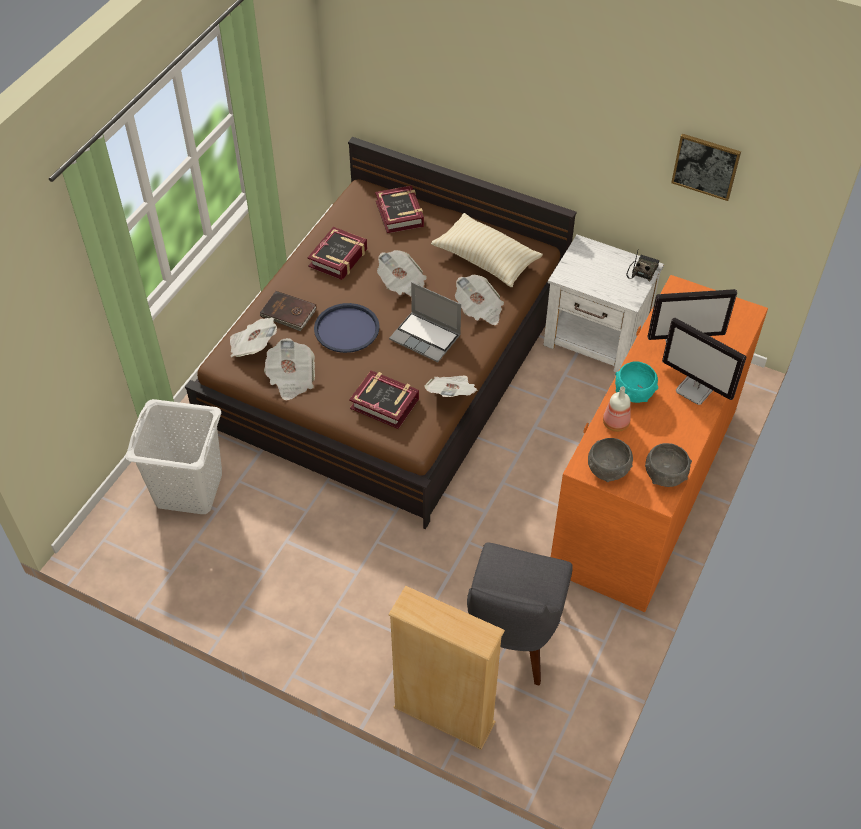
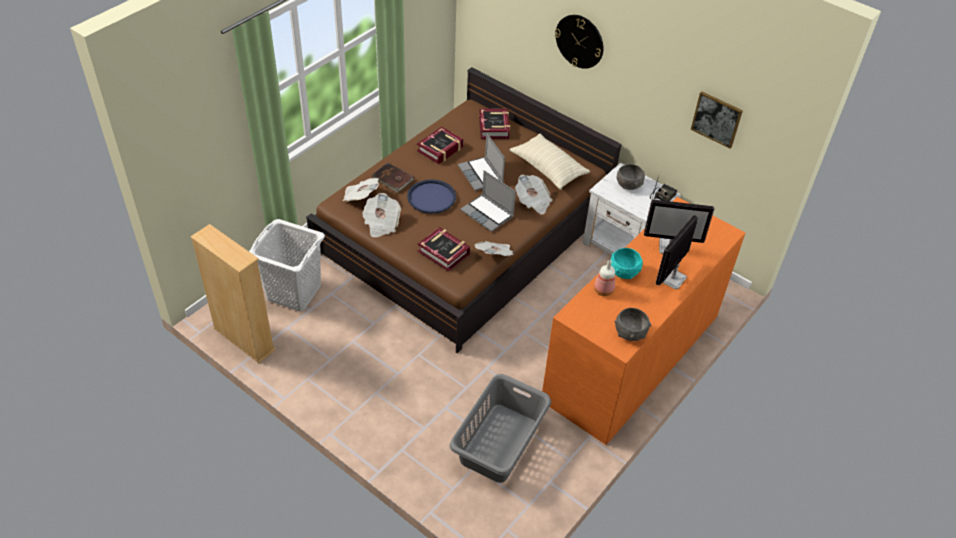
camera: 10 degrees right, 5 degrees down
(402, 284) = (481, 175): newspaper -> laptop
(444, 715) = (432, 486): beige bookcase -> beige bookcase (244, 339)
(504, 87) = (579, 41): none -> wall clock
(511, 639) = (498, 443): grey chair -> grey laundry basket
(608, 470) = (588, 321): grey bowl -> grey bowl (628, 185)
(695, 390) = (671, 279): monitor -> monitor turned 75 degrees clockwise

